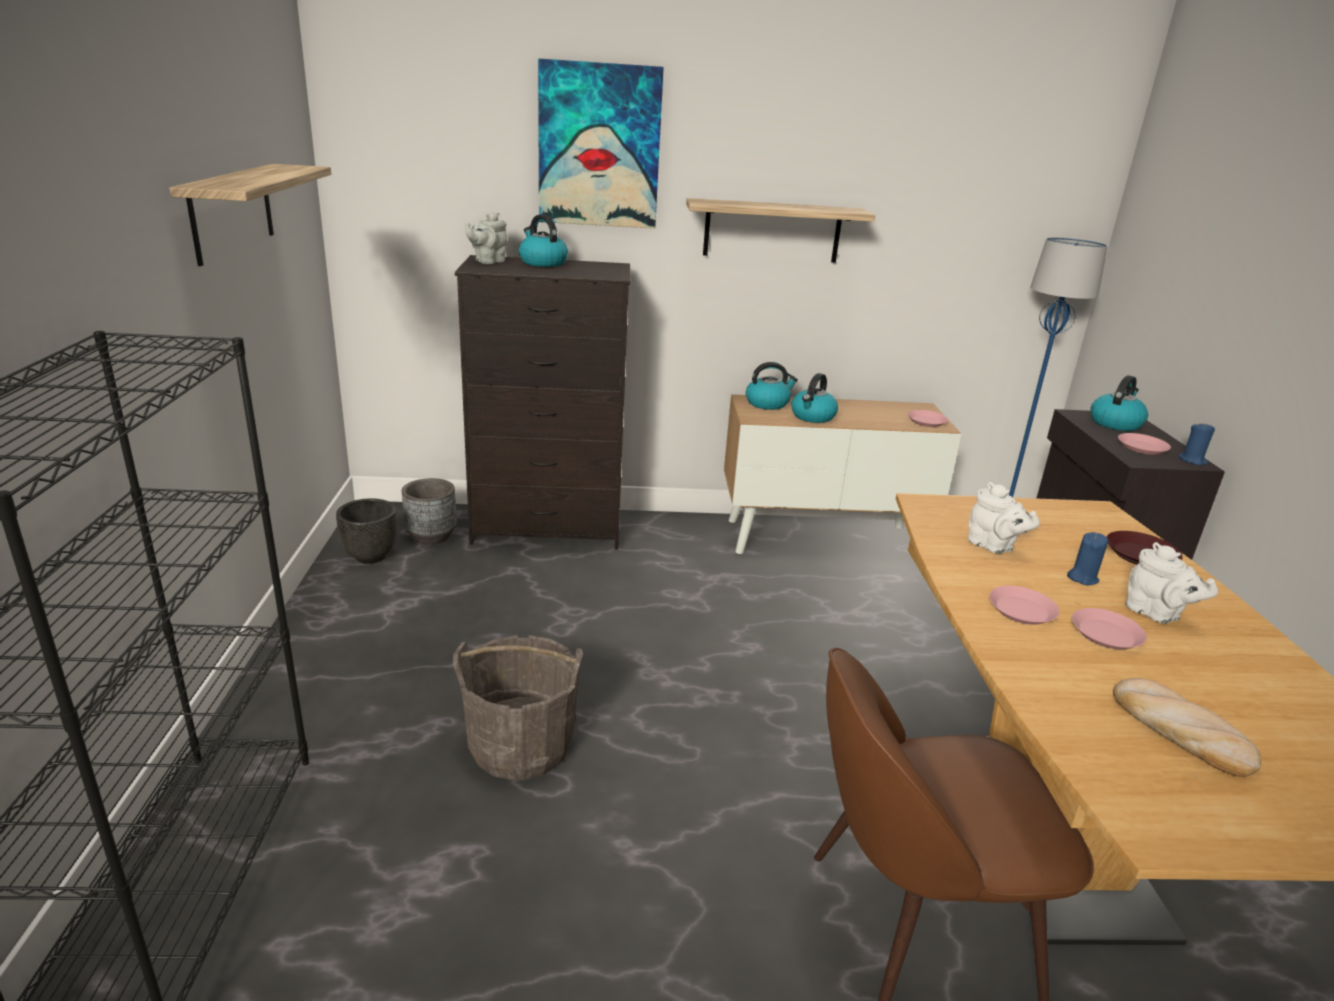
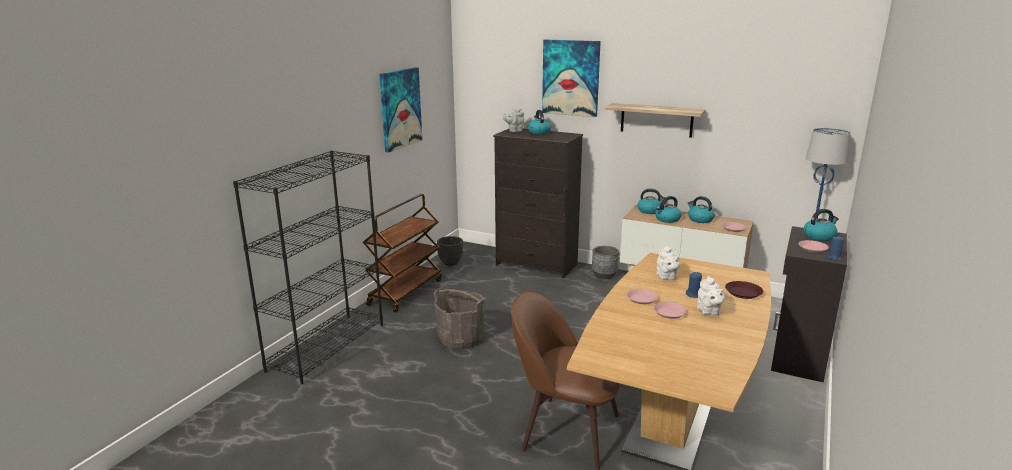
camera: 30 degrees right, 5 degrees down
(232, 212) = (400, 108): shelf -> picture
(311, 651) = (405, 292): none -> brown cart
(431, 536) = (481, 259): grey planter -> grey planter (604, 275)
(860, 410) = (700, 219): none -> kettle
(1179, 731) = (648, 343): bread -> none

